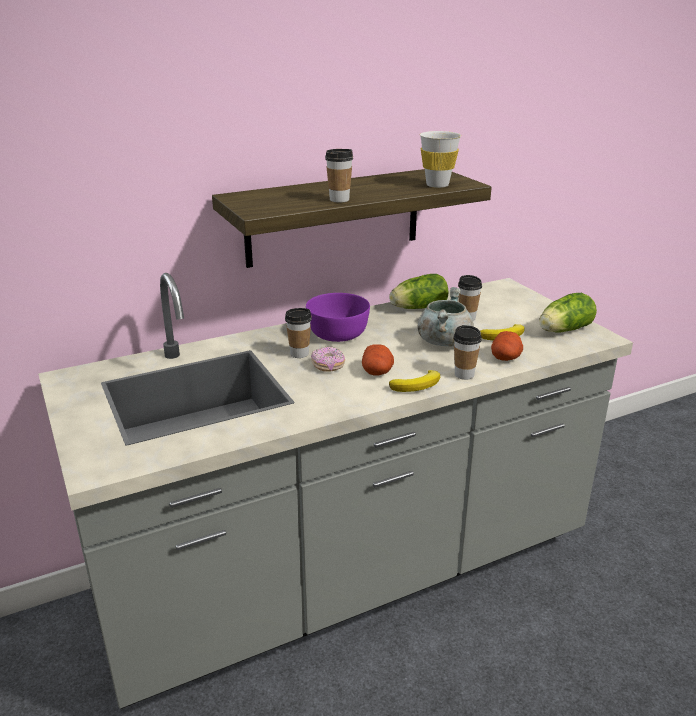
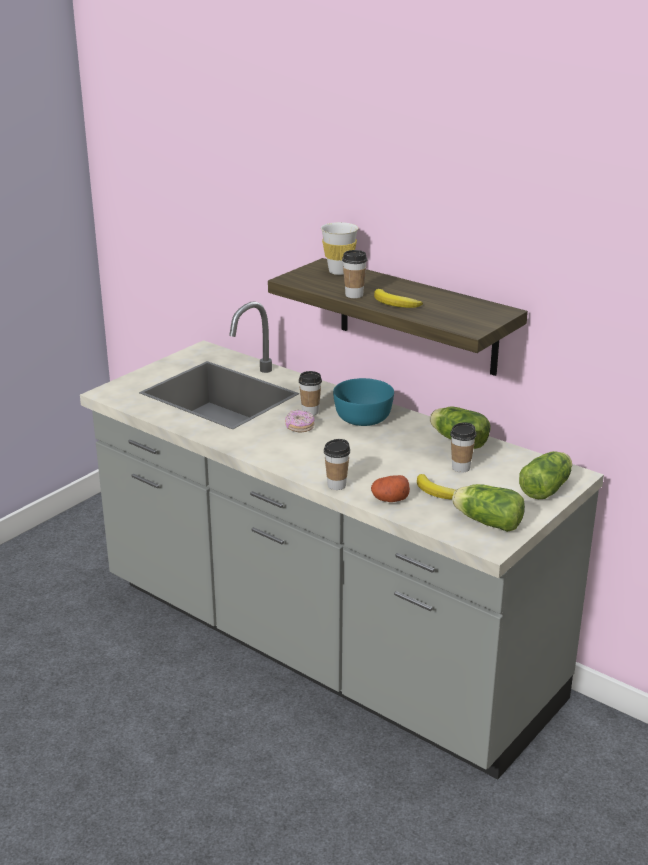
camera: 65 degrees right, 0 degrees up
(339, 333) = (363, 418): purple bowl -> turquoise bowl
(377, 372) = (308, 448): potato -> none
(418, 385) = (299, 469): banana -> banana (395, 303)
(437, 185) = (448, 319): white cup -> white cup (339, 271)
(443, 341) = (395, 465): grey cooking pot -> none
(520, 298) = (547, 488): none -> lettuce

